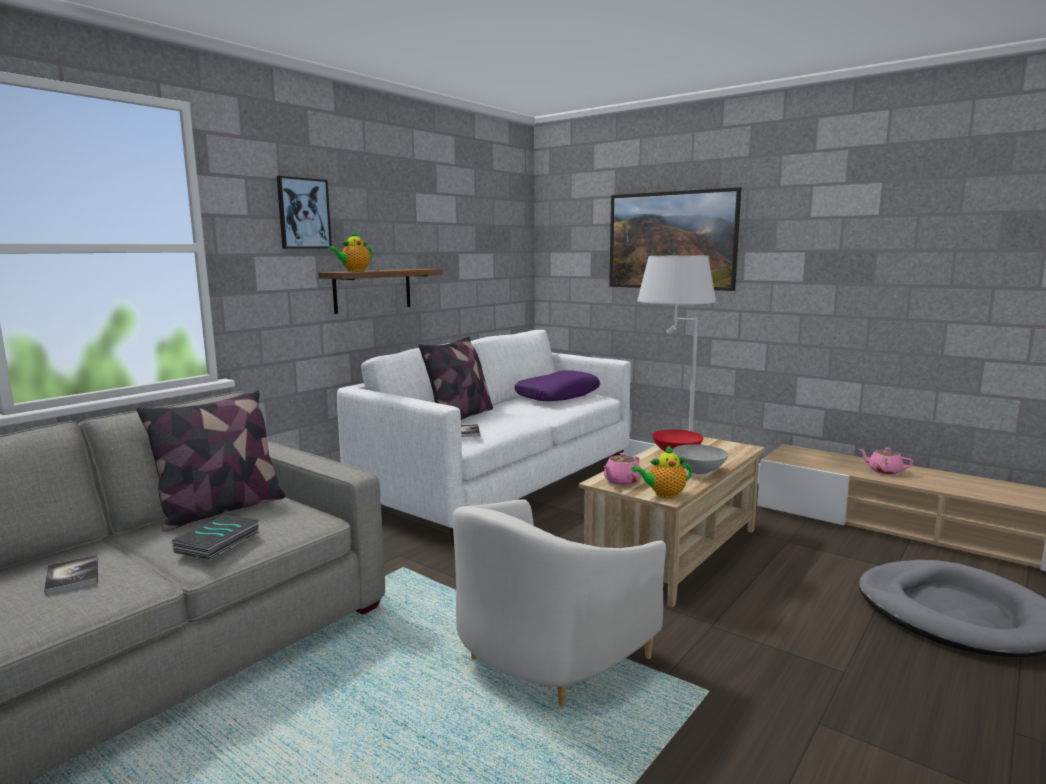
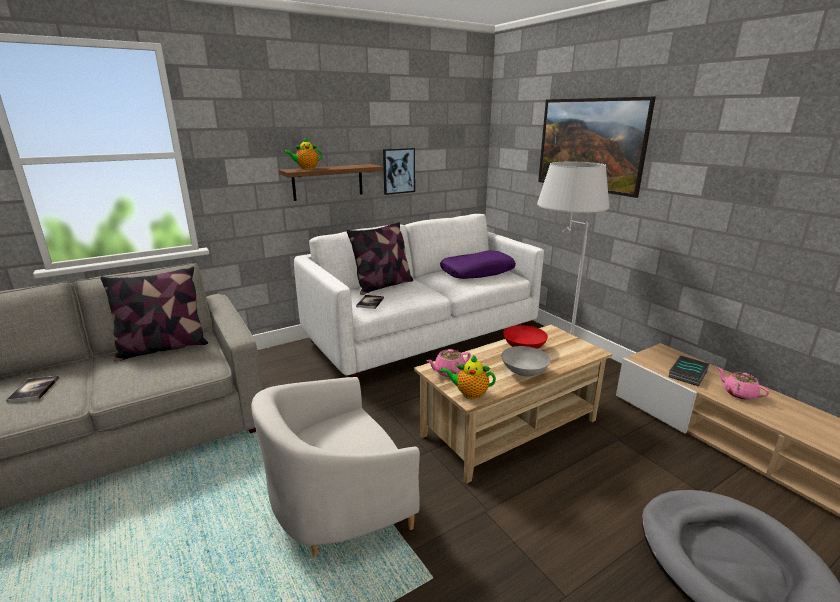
camera: 20 degrees right, 10 degrees up
(218, 542) = (130, 378): book -> book (689, 374)
(303, 213) = (264, 124): picture -> picture (398, 171)

